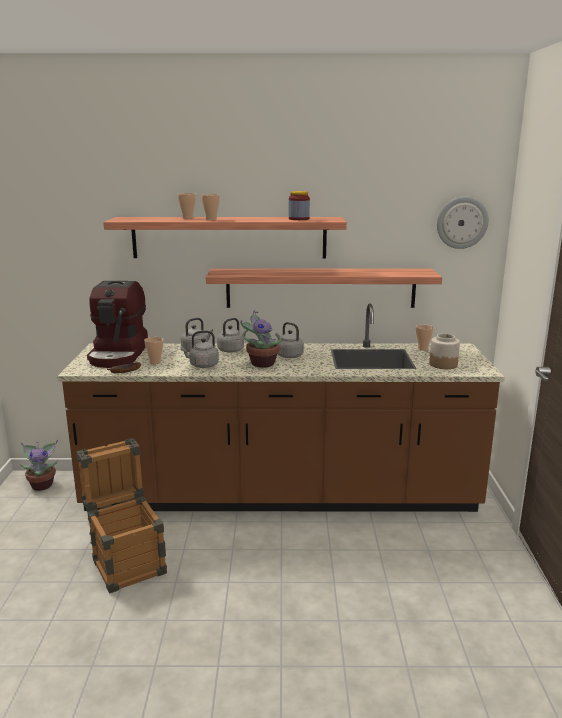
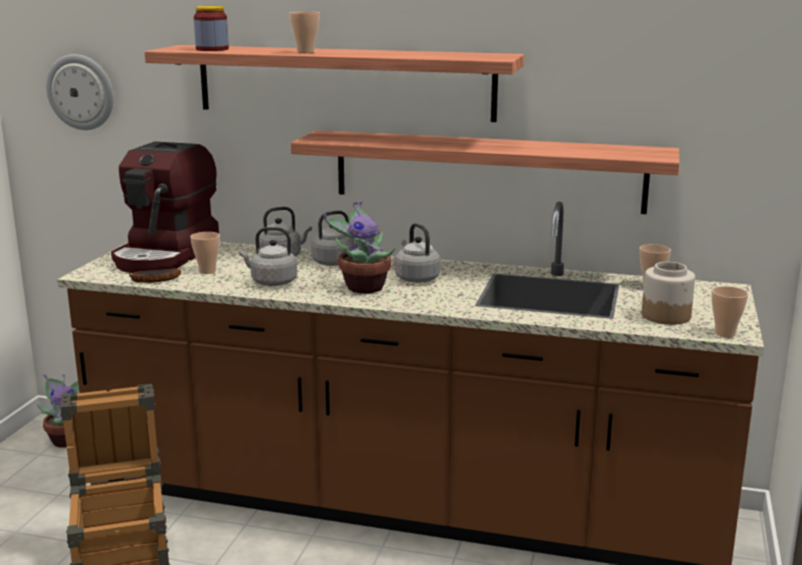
camera: 15 degrees right, 0 degrees up
(187, 218) = (275, 49): cup -> cup (725, 333)
(298, 219) = (443, 55): jar -> jar (212, 49)
(462, 222) = (735, 69): wall clock -> wall clock (81, 92)

